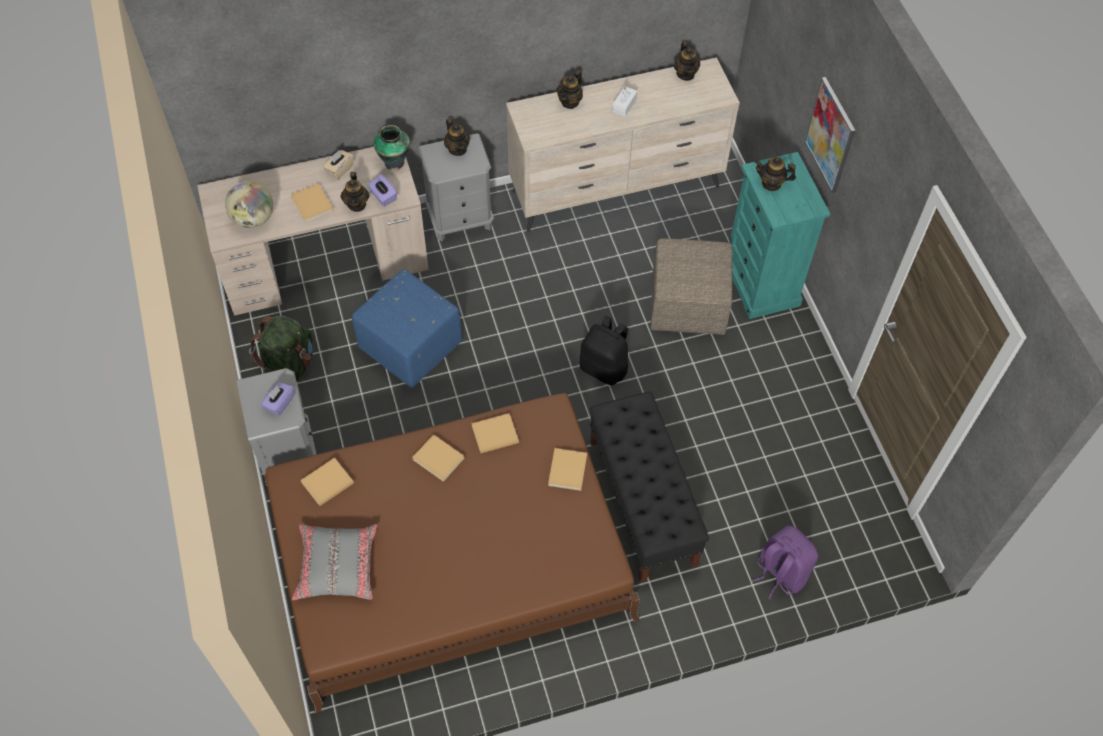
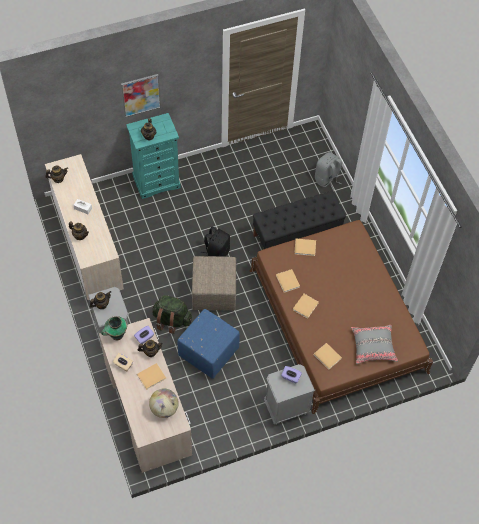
camera: 95 degrees left, 0 degrees up
(289, 366) = (227, 417): green backpack -> green backpack (171, 320)
(686, 305) = (173, 216): beige ottoman -> beige ottoman (214, 293)
(780, 573) = (327, 179): purple backpack -> grey backpack

